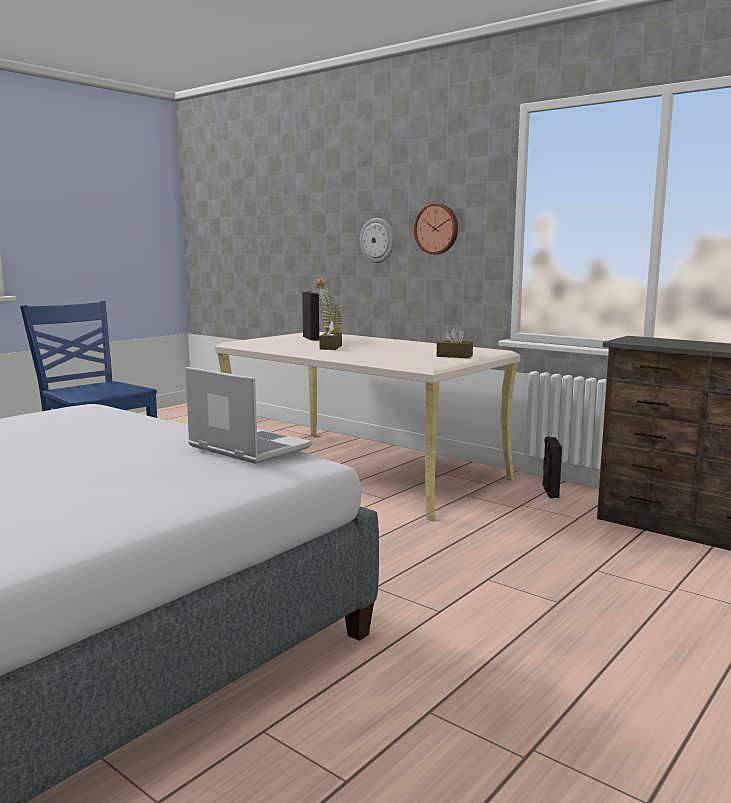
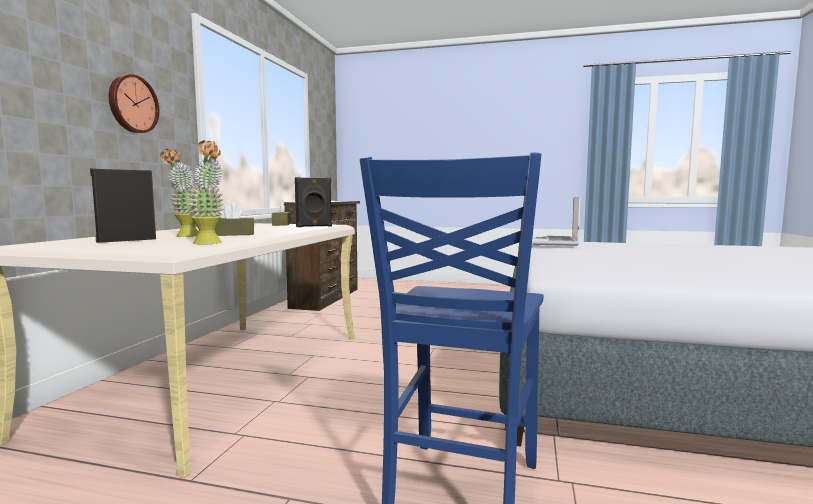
camera: 115 degrees left, 5 degrees down
(263, 344) = (210, 243): none -> potted plant
(377, 240) = (48, 100): wall clock -> none
(549, 492) = (270, 320): black speaker -> black speaker (314, 226)

